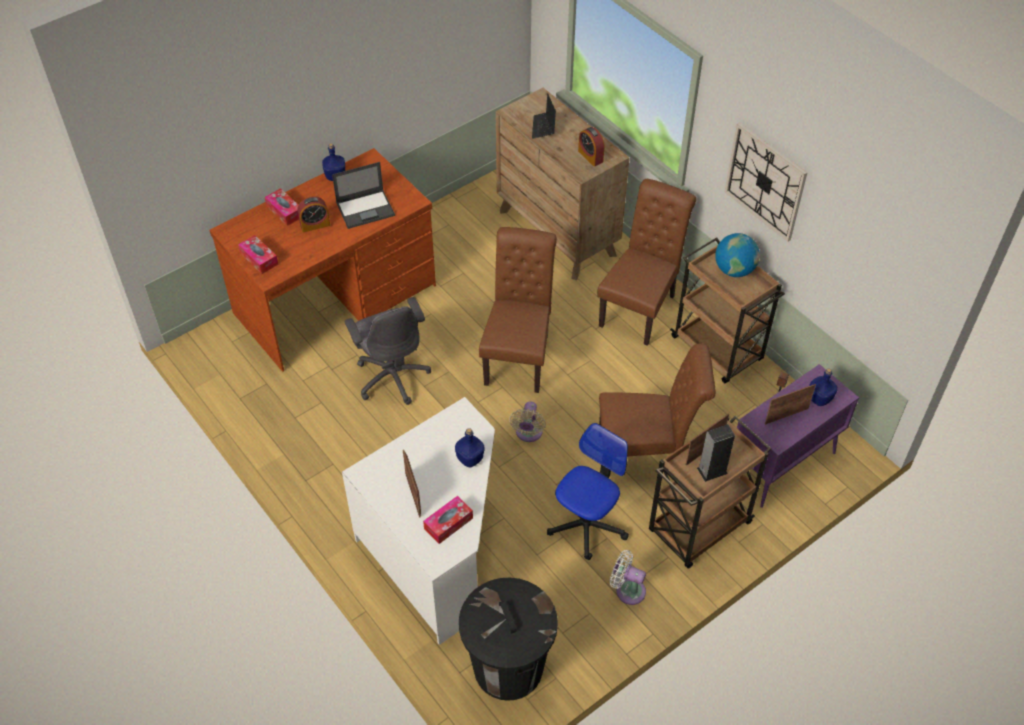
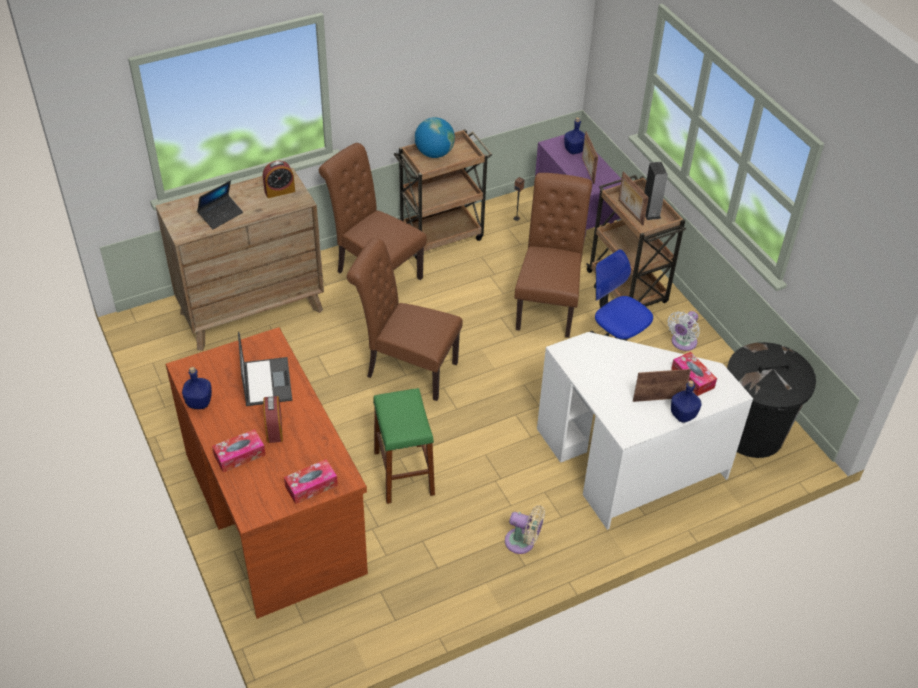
camera: 80 degrees left, 5 degrees down
(392, 376) = (404, 473): grey office chair -> green stool
(470, 459) = (621, 353): blue bottle -> blue bottle (683, 415)
(528, 433) = (505, 378): beige fan -> beige fan (523, 542)
(543, 128) = (221, 215): laptop -> laptop turned 60 degrees counterclockwise
(765, 181) = (419, 63): wall clock -> none

